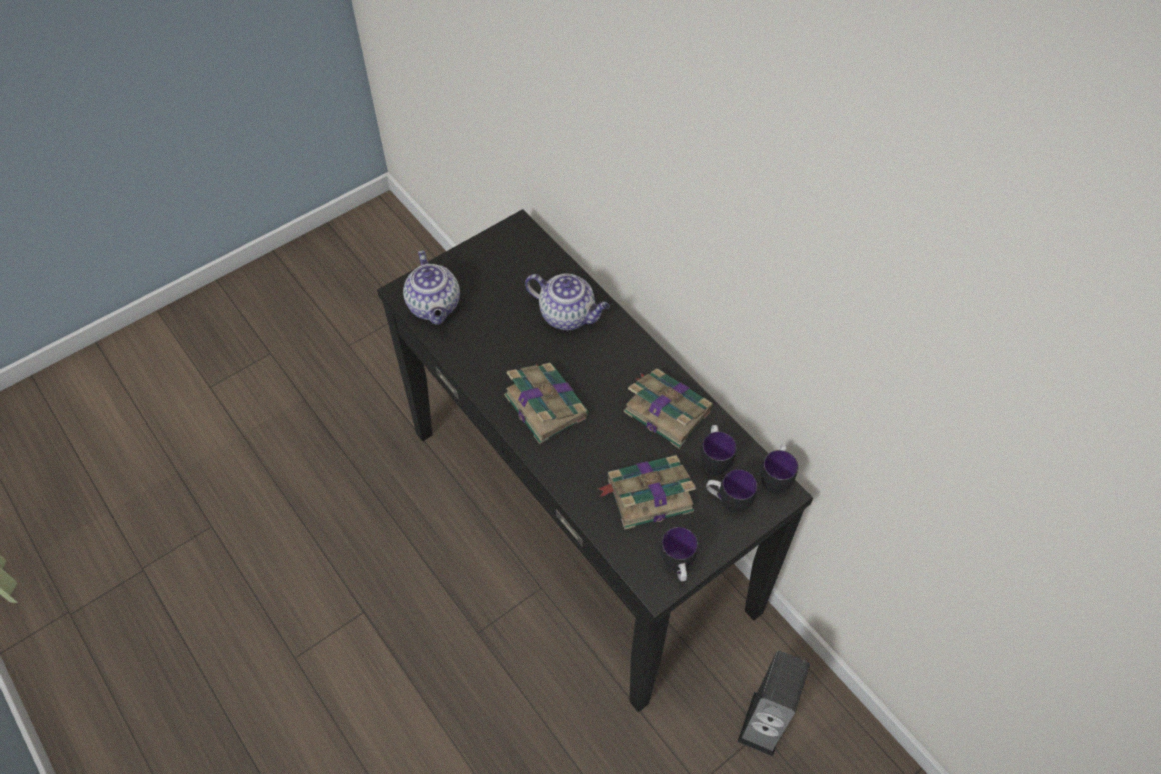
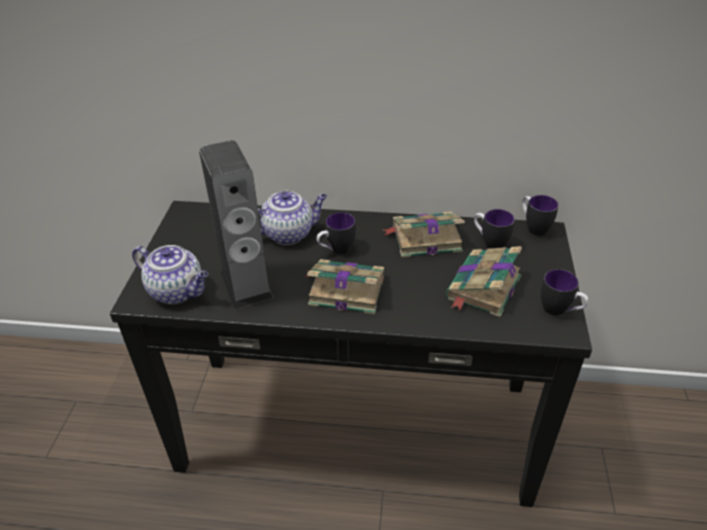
camera: 45 degrees left, 15 degrees down
(727, 502) = (529, 257): mug -> mug (336, 250)
(763, 723) = (597, 442): speaker -> speaker (246, 284)

